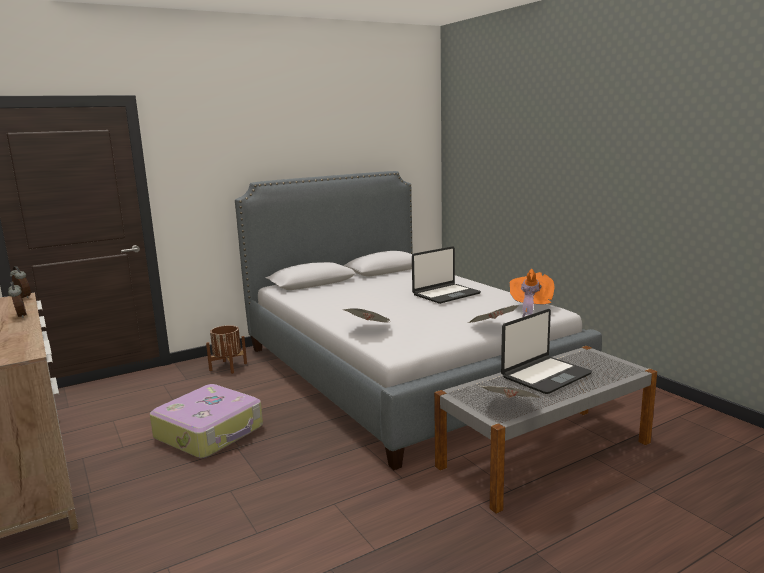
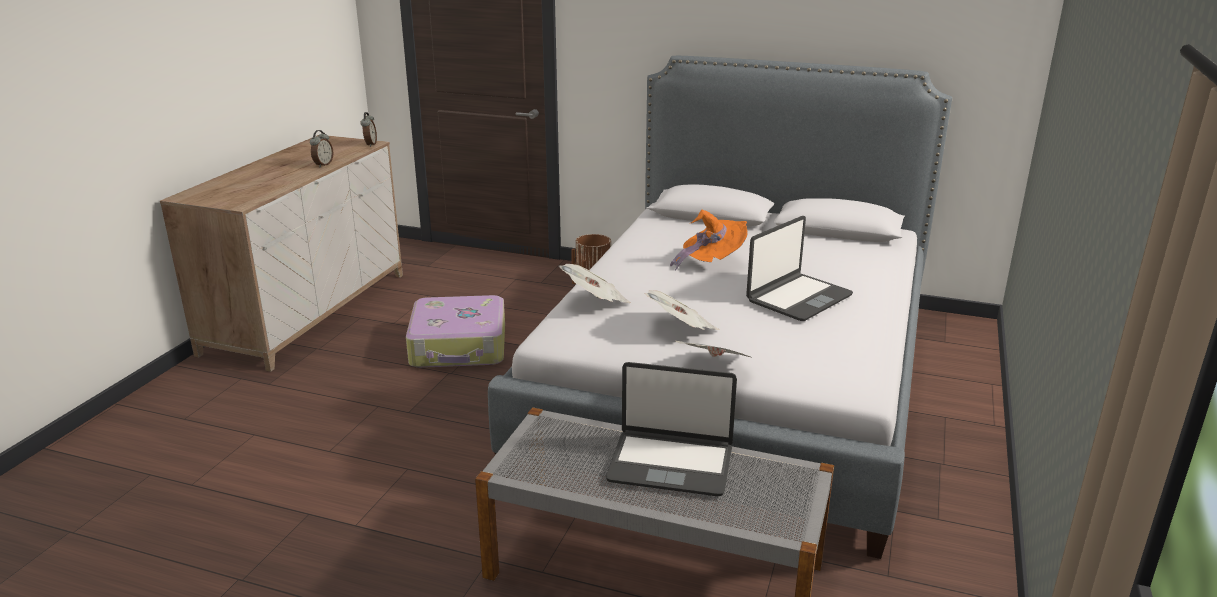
camera: 50 degrees right, 10 degrees up
(445, 294) = (798, 298): laptop -> laptop turned 60 degrees counterclockwise
(510, 407) = (542, 467): newspaper -> newspaper (681, 328)
(530, 307) = (840, 369): orange hat -> orange hat (711, 262)

